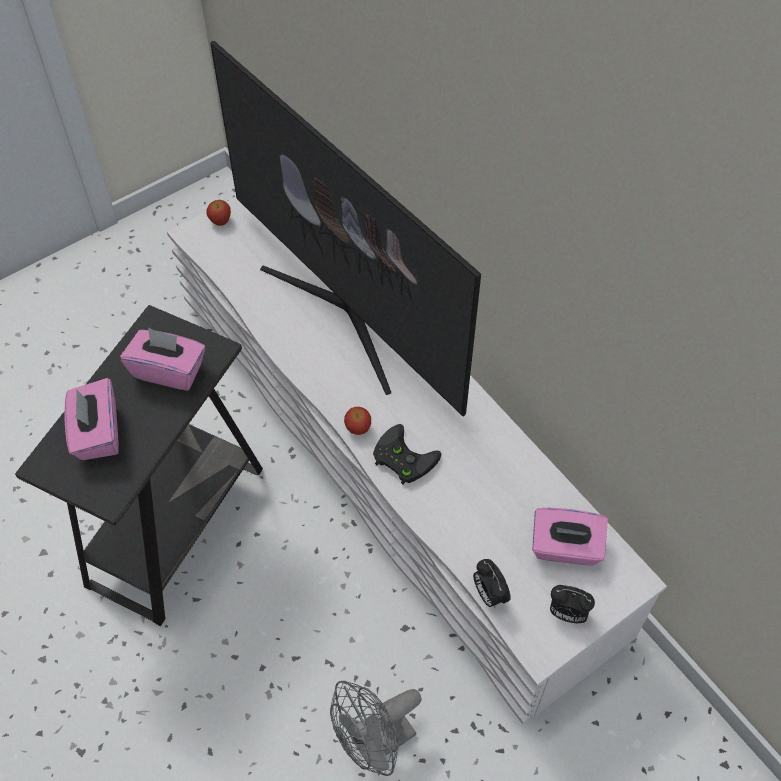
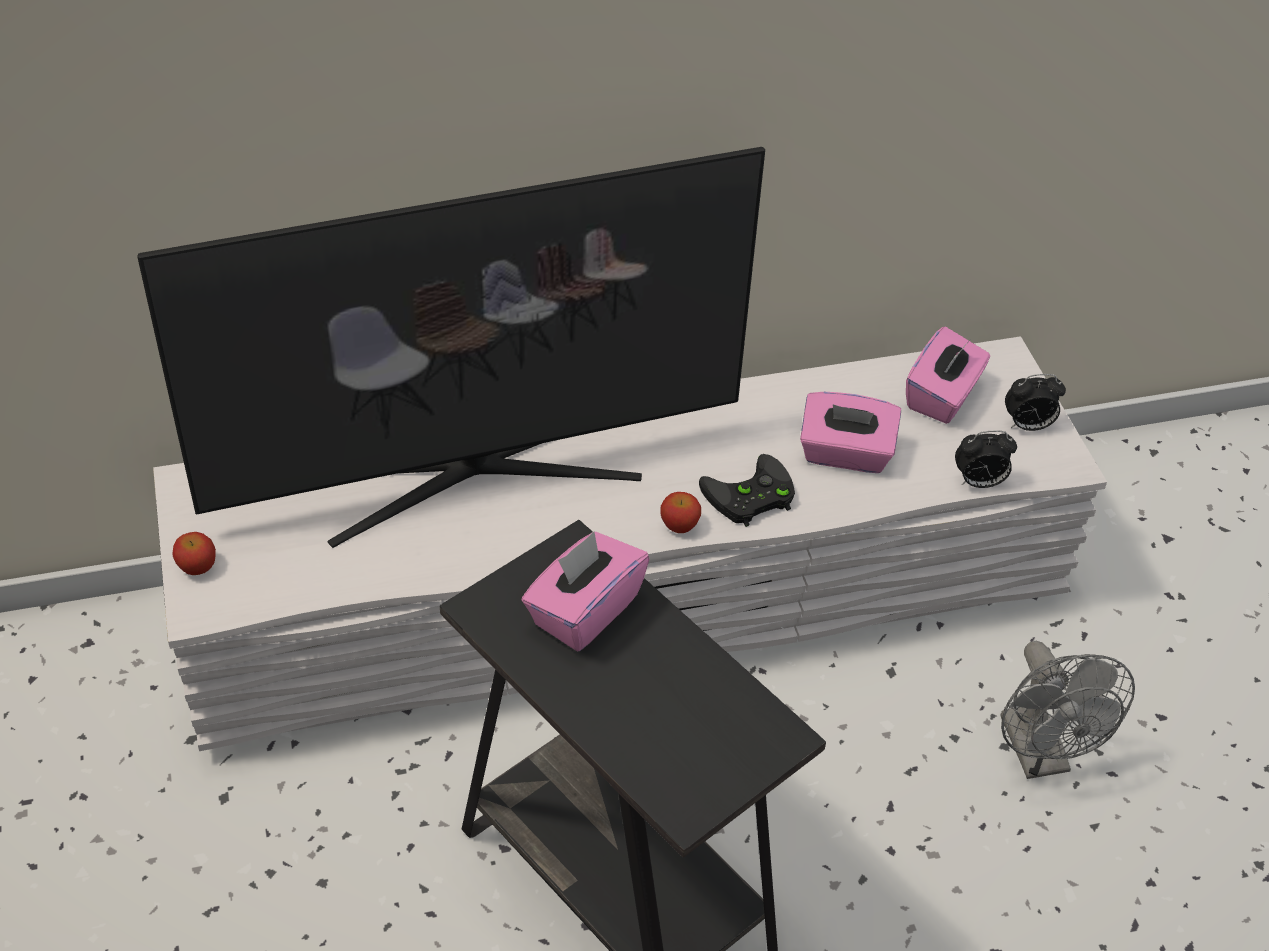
camera: 70 degrees left, 10 degrees down
(97, 433) = (658, 724): pink tissue box -> pink tissue box (845, 454)
(567, 613) = (1027, 426): alarm clock -> alarm clock turned 45 degrees clockwise

